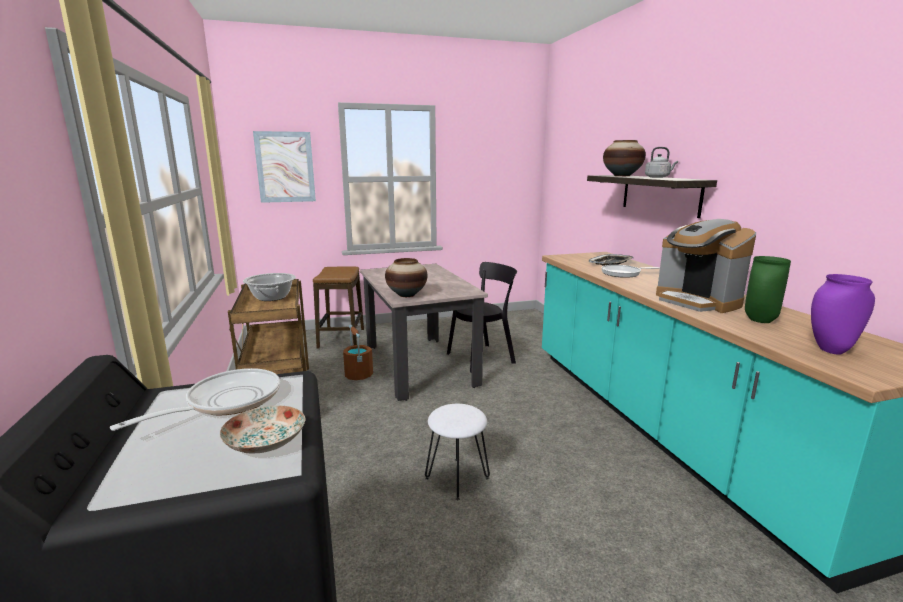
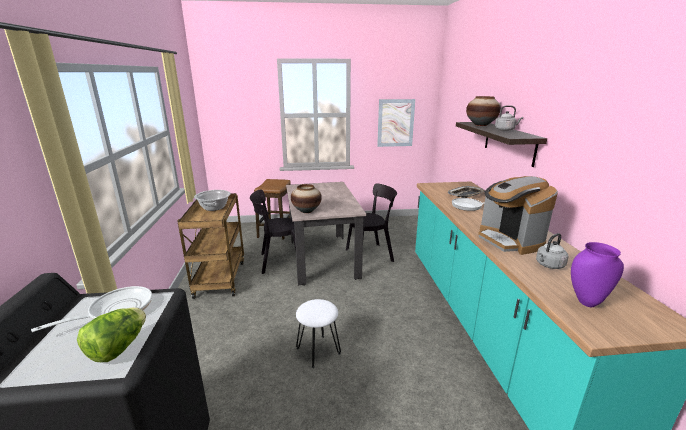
camera: 10 degrees right, 5 degrees up
(264, 443) = (118, 348): plate -> lettuce
(285, 167) = (239, 107): picture -> picture (395, 123)
(358, 375) = (278, 261): brown bucket -> black chair
(761, 321) = (548, 265): green vase -> grey kettle

